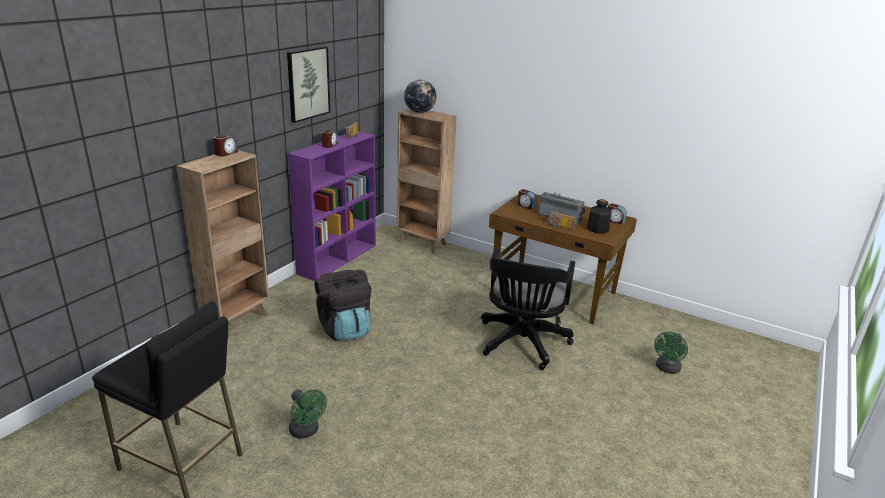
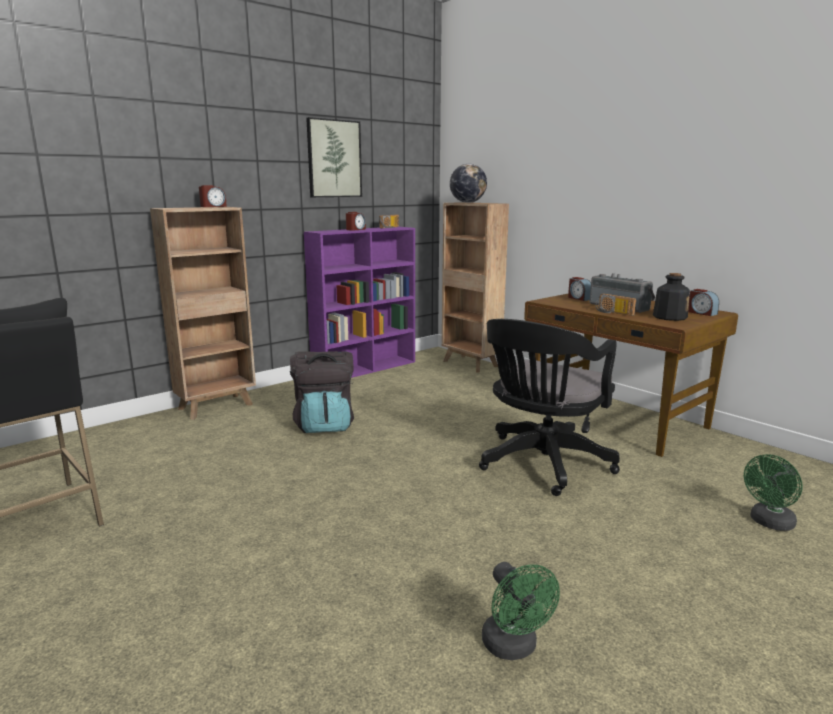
camera: 20 degrees right, 10 degrees down
(306, 431) = (196, 514): green fan -> green fan (514, 648)

